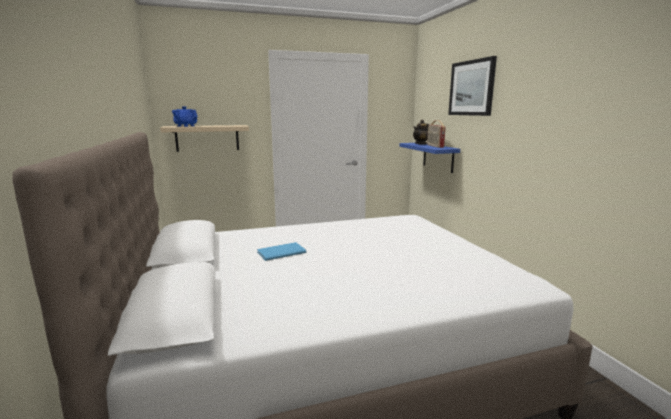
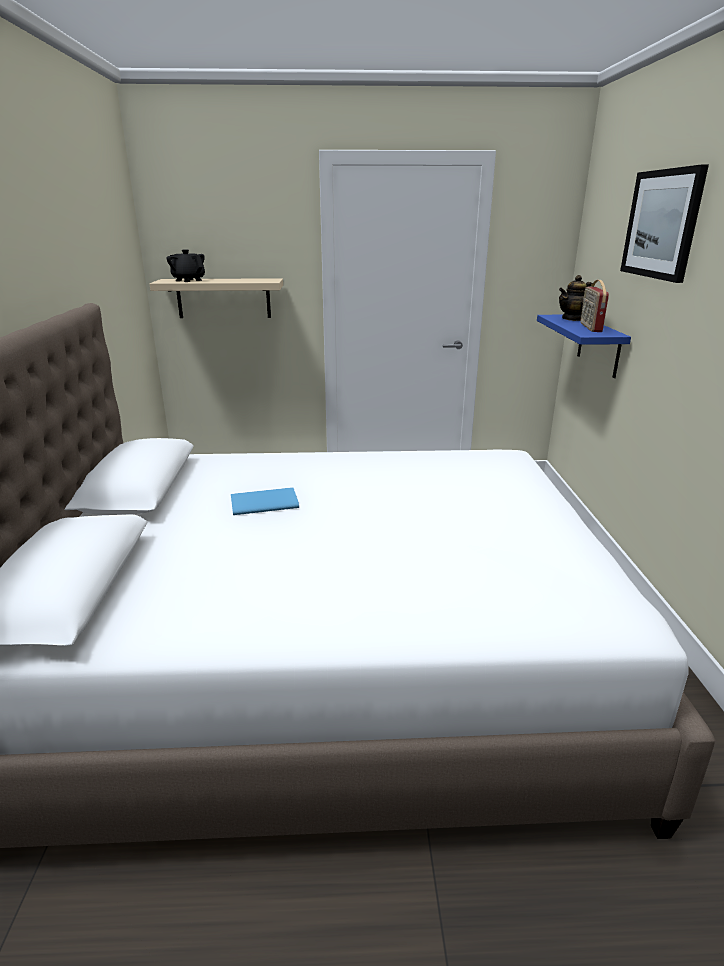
camera: 15 degrees right, 10 degrees up
(185, 126) = (188, 280): blue teapot -> black teapot

